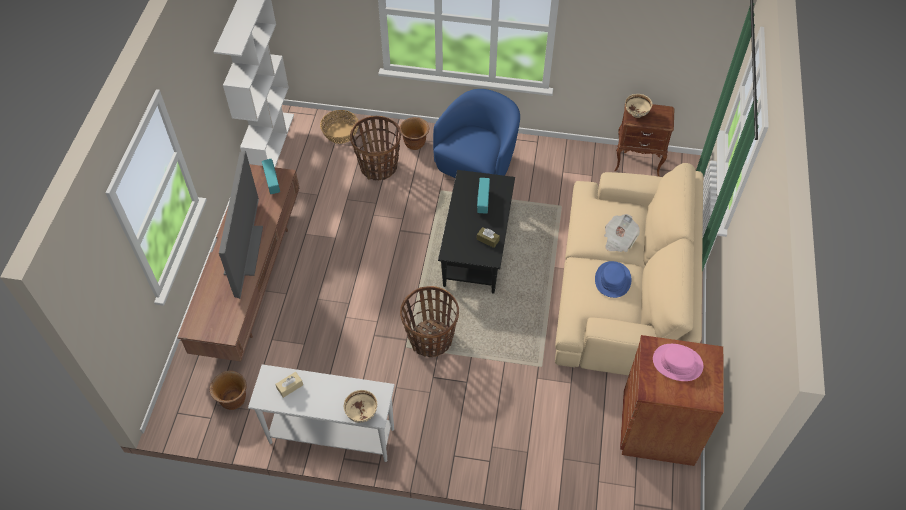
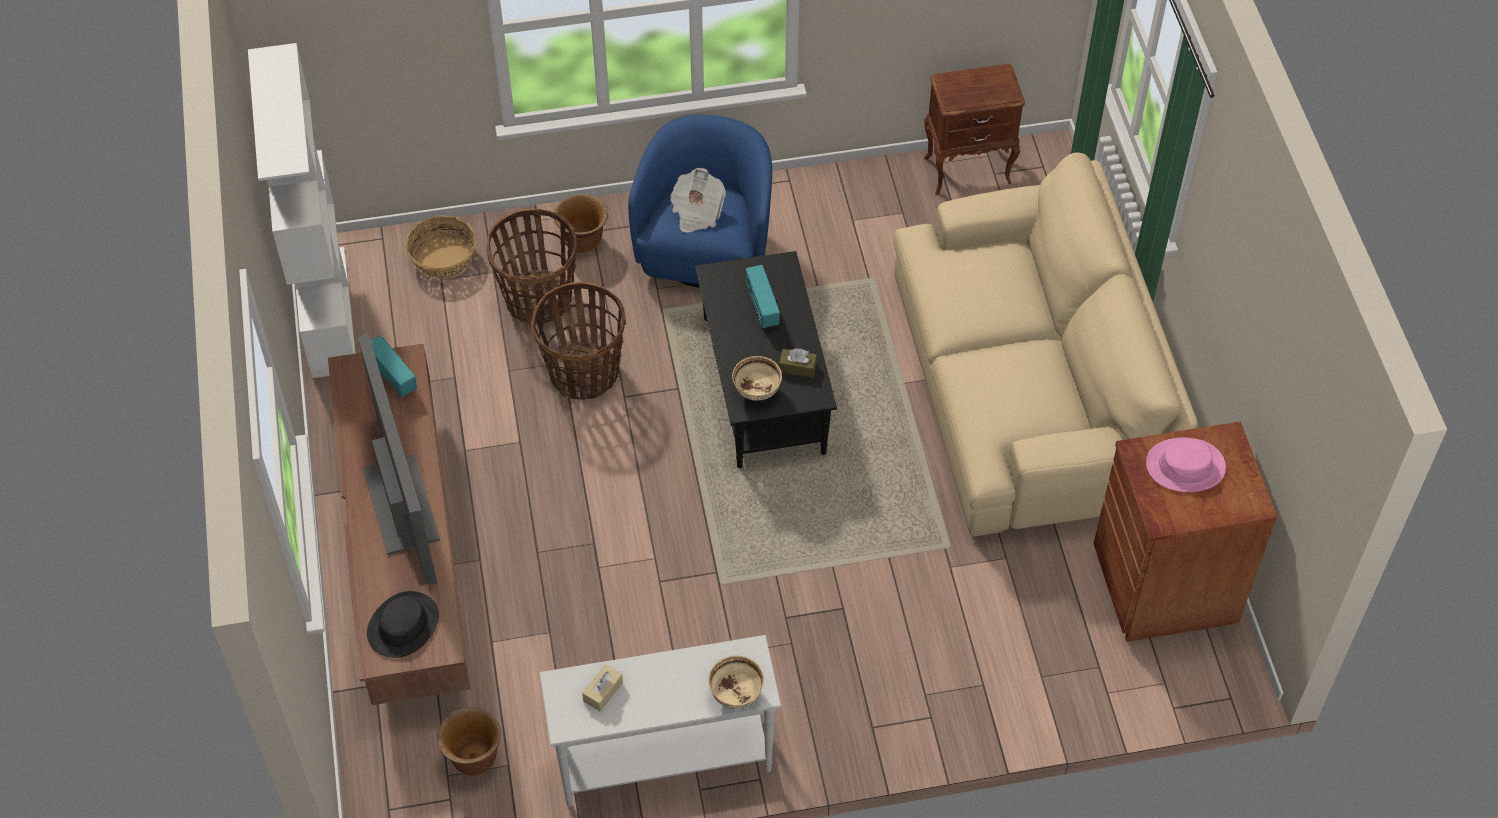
camera: 20 degrees left, 0 degrees up
(213, 315) = (403, 625): none -> black hat
(431, 340) = (756, 560): basket -> basket (584, 374)
(613, 280) = (1023, 373): blue hat -> none
(618, 240) = (1006, 306): newspaper -> newspaper (697, 212)
(636, 114) = (956, 91): beige bowl -> beige bowl (756, 392)

